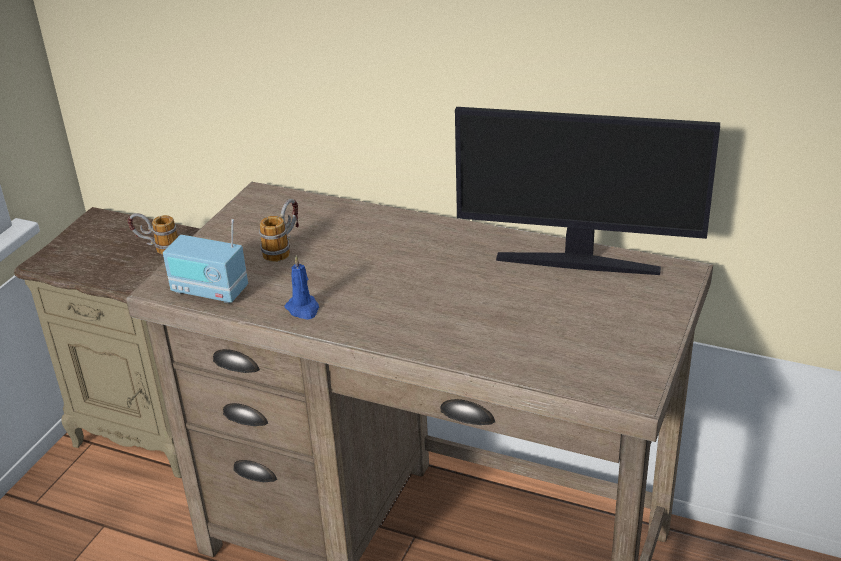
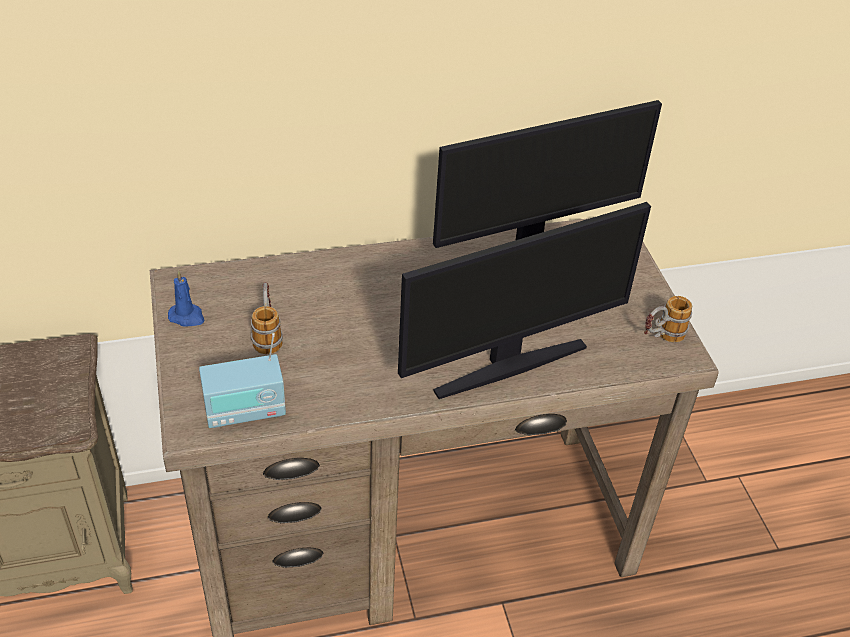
camera: 40 degrees left, 10 degrees up
(157, 248) = (52, 377): mug -> mug (661, 337)
(303, 309) = (355, 392): blue candle -> blue candle (187, 317)
(451, 338) = (508, 365): none -> monitor

